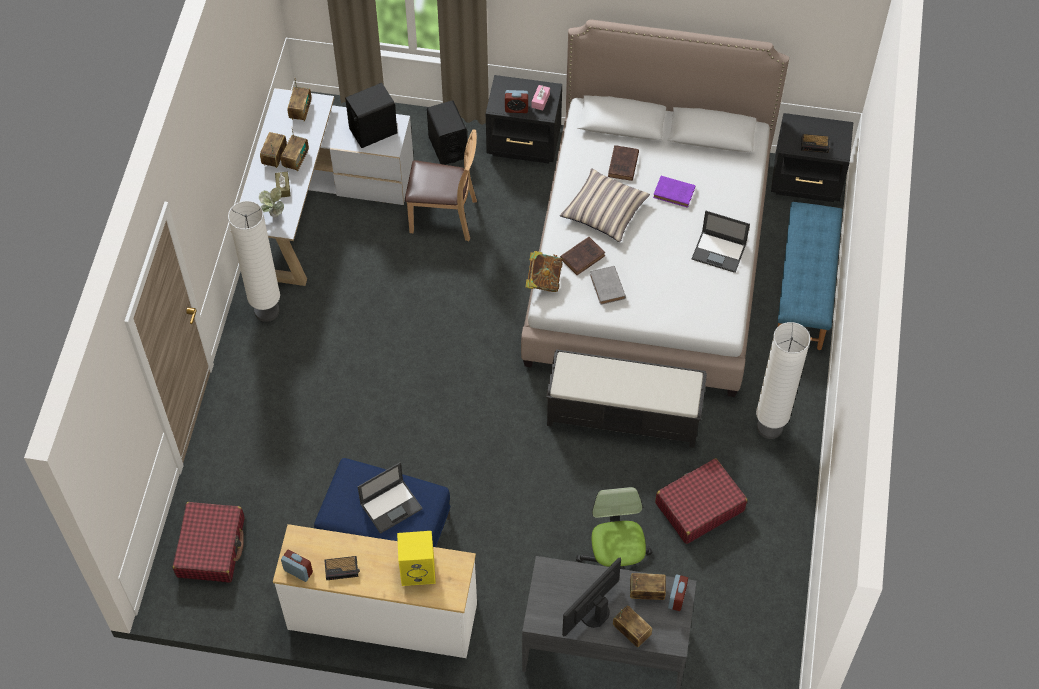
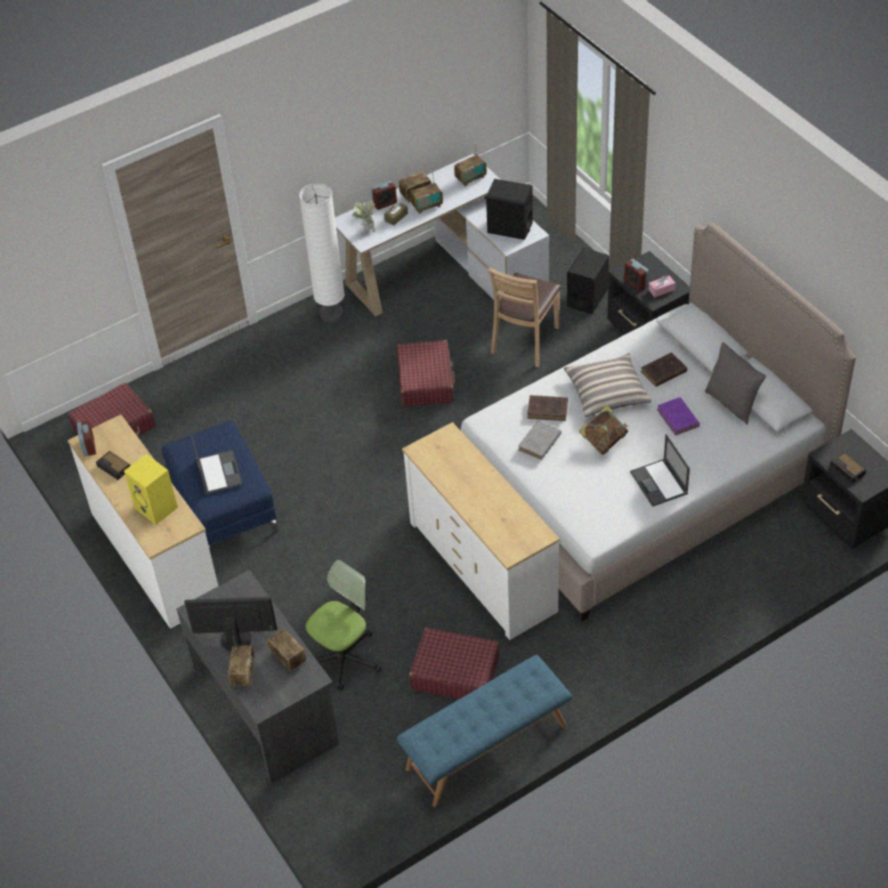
camera: 50 degrees right, 10 degrees down
(391, 506) = (218, 472): laptop -> laptop turned 120 degrees counterclockwise
(410, 308) = (426, 381): none -> red suitcase
(444, 217) = (525, 341): brown chair -> brown chair turned 60 degrees clockwise
(543, 280) = (499, 404): book -> book (603, 441)
(625, 415) = (483, 566): black bench -> white dresser
(677, 598) = (303, 680): alarm clock -> alarm clock (384, 203)
(694, 153) = (732, 403): none -> grey pillow
(769, 427) = (581, 664): white floor lamp -> none
(805, 290) = (740, 592): blue bench -> blue bench (487, 748)

